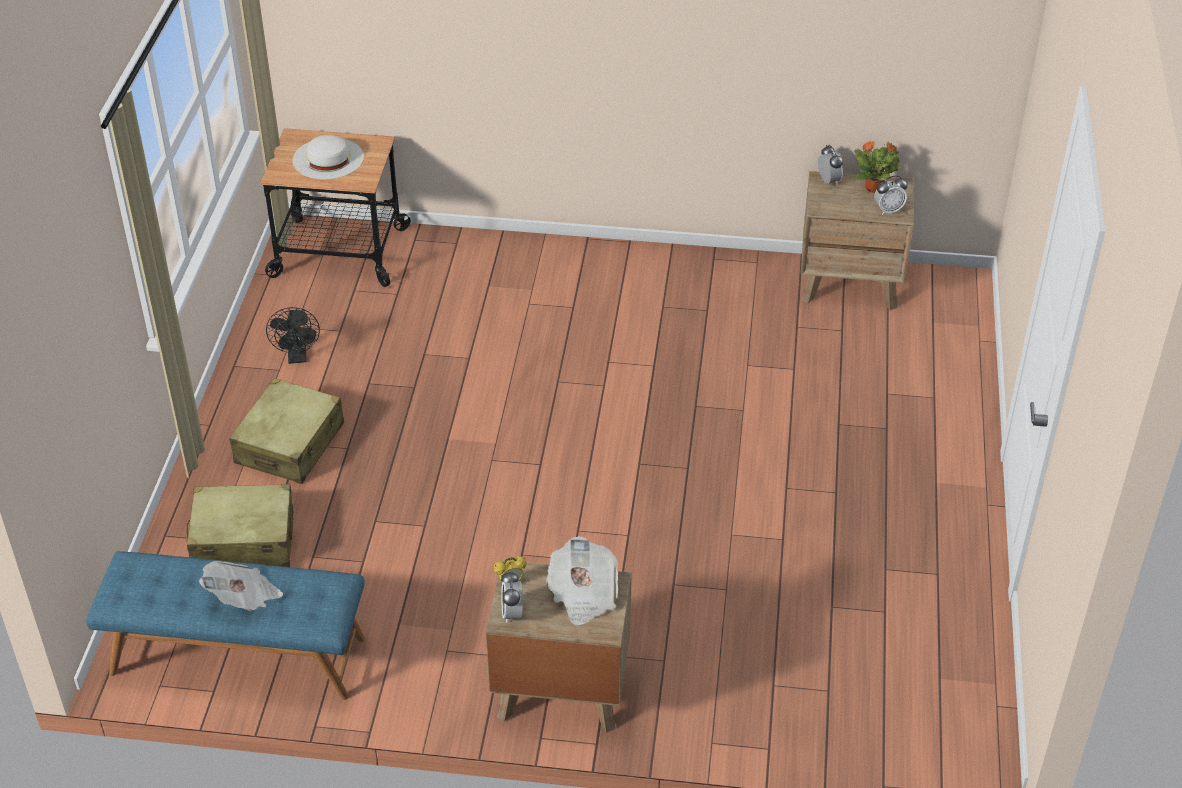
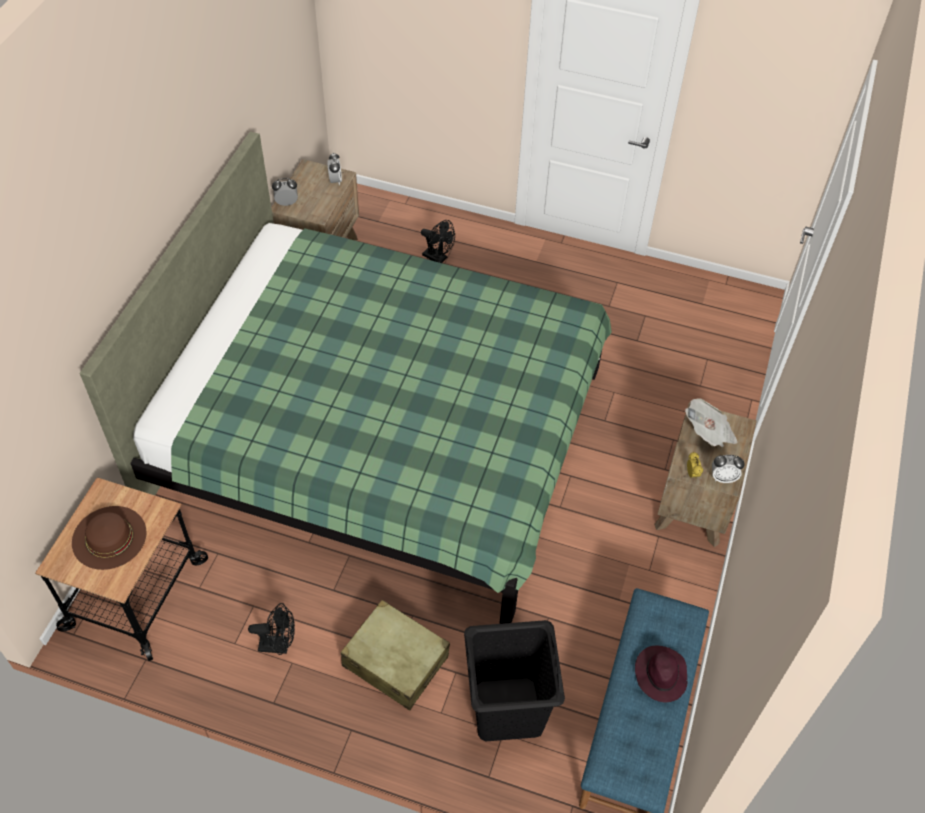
camera: 80 degrees left, 10 degrees up
(243, 541) = (508, 709): beige suitcase -> black laundry basket
(244, 599) = (660, 674): newspaper -> purple hat
(328, 158) = (109, 537): white hat -> brown hat
(581, 383) = (380, 437): none -> green bed
(874, 188) = (306, 181): potted plant -> none
(893, 386) = (438, 258): none -> black fan

